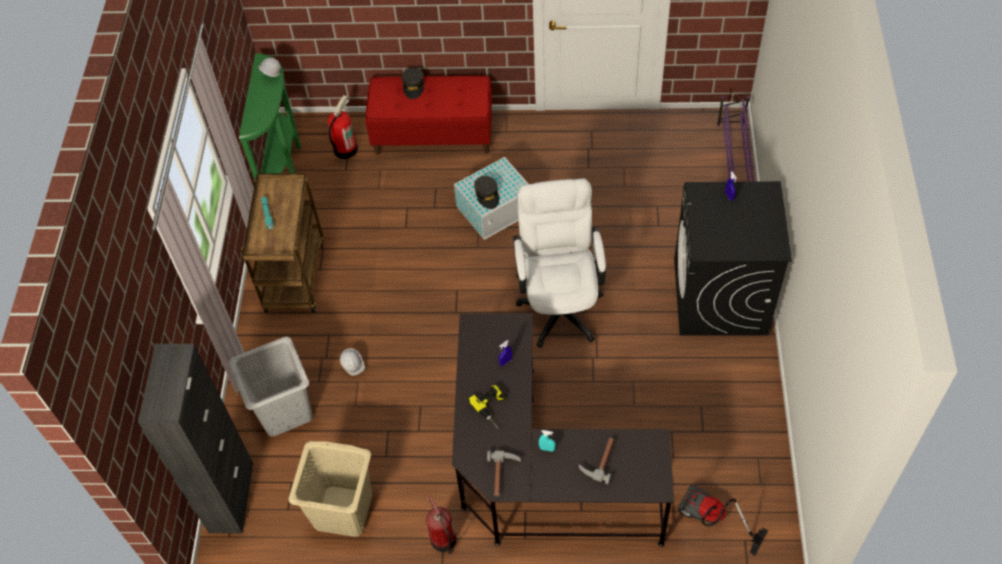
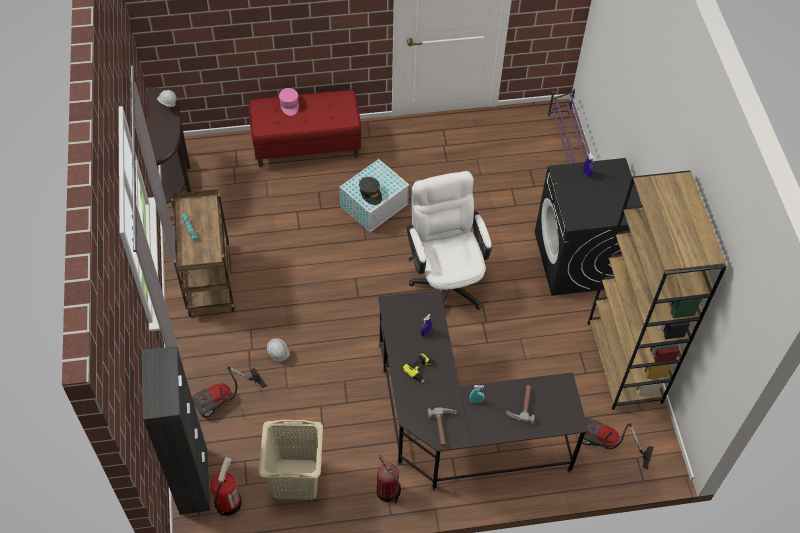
camera: 15 degrees left, 0 degrees up
(283, 161) = (177, 181): green console table -> brown console table
(284, 410) = (224, 399): grey laundry basket -> vacuum cleaner
(345, 149) = (231, 165): fire extinguisher -> fire extinguisher (227, 502)
(413, 86) = (289, 104): grey cap -> pink cap
(752, 425) = (625, 362): none -> brown bookcase

